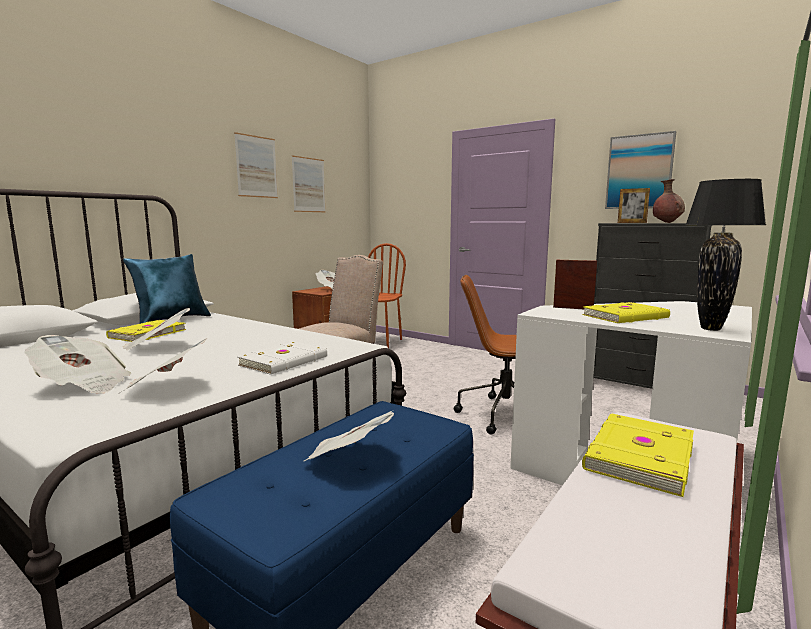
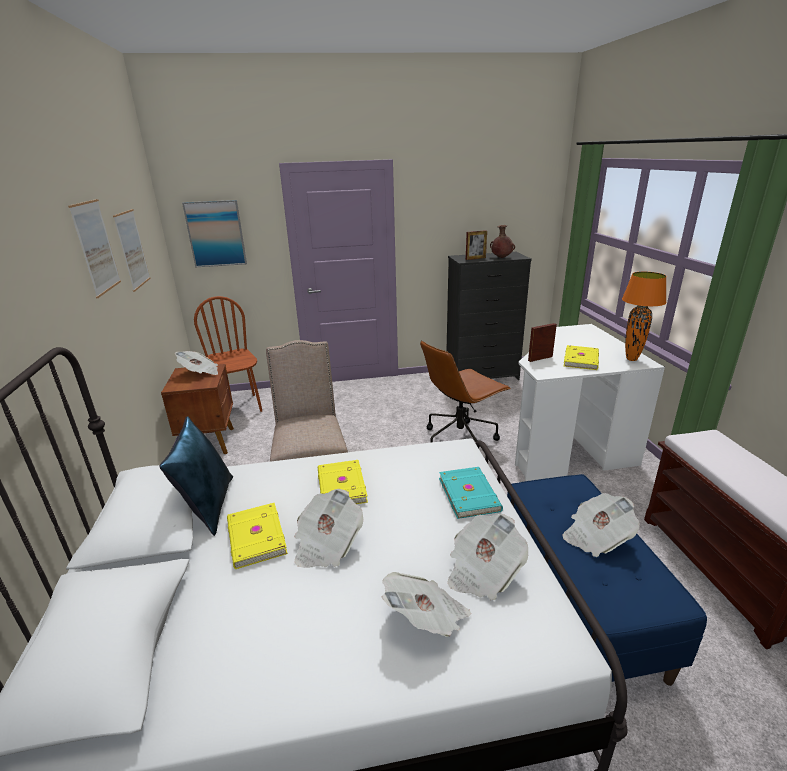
camera: 45 degrees left, 15 degrees up
(285, 361) = (470, 494): white book -> turquoise book
(636, 456) = (725, 461): yellow book -> yellow book (340, 487)
(639, 172) = (466, 212): picture -> picture (216, 233)
(710, 329) = (631, 359): black table lamp -> orange table lamp

